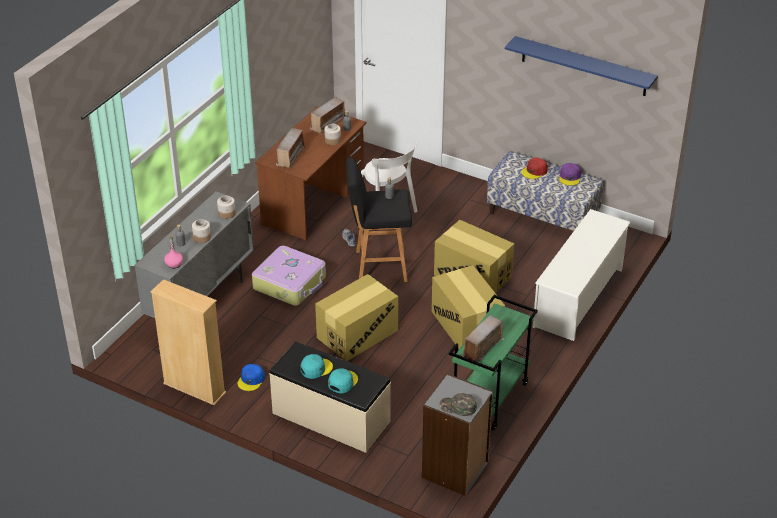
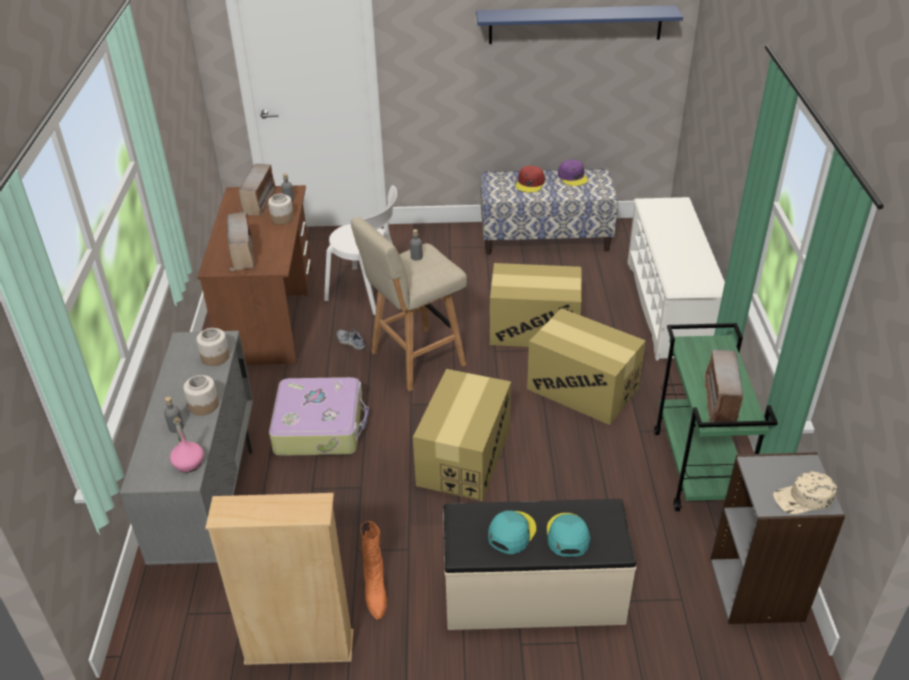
camera: 30 degrees left, 0 degrees up
(251, 380) = (375, 591): blue cap -> orange boot
(378, 266) = (415, 360): black stool -> beige stool
(457, 407) = (804, 498): green cap -> beige cap

